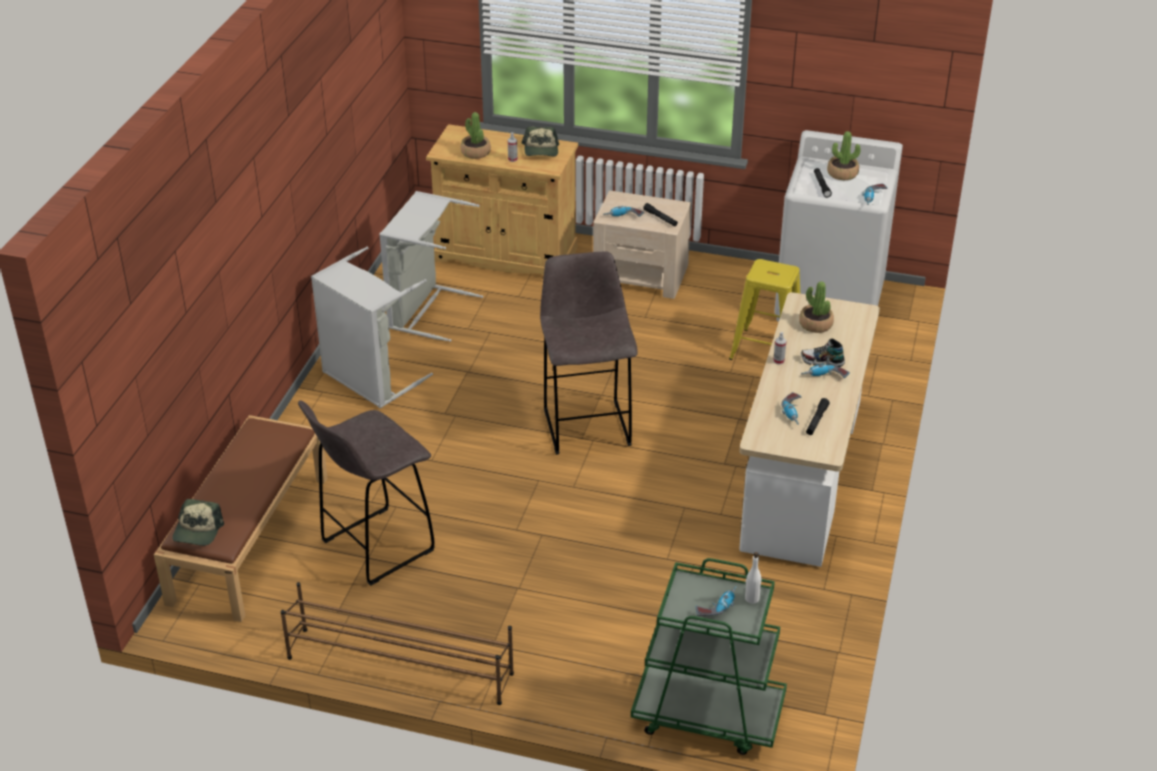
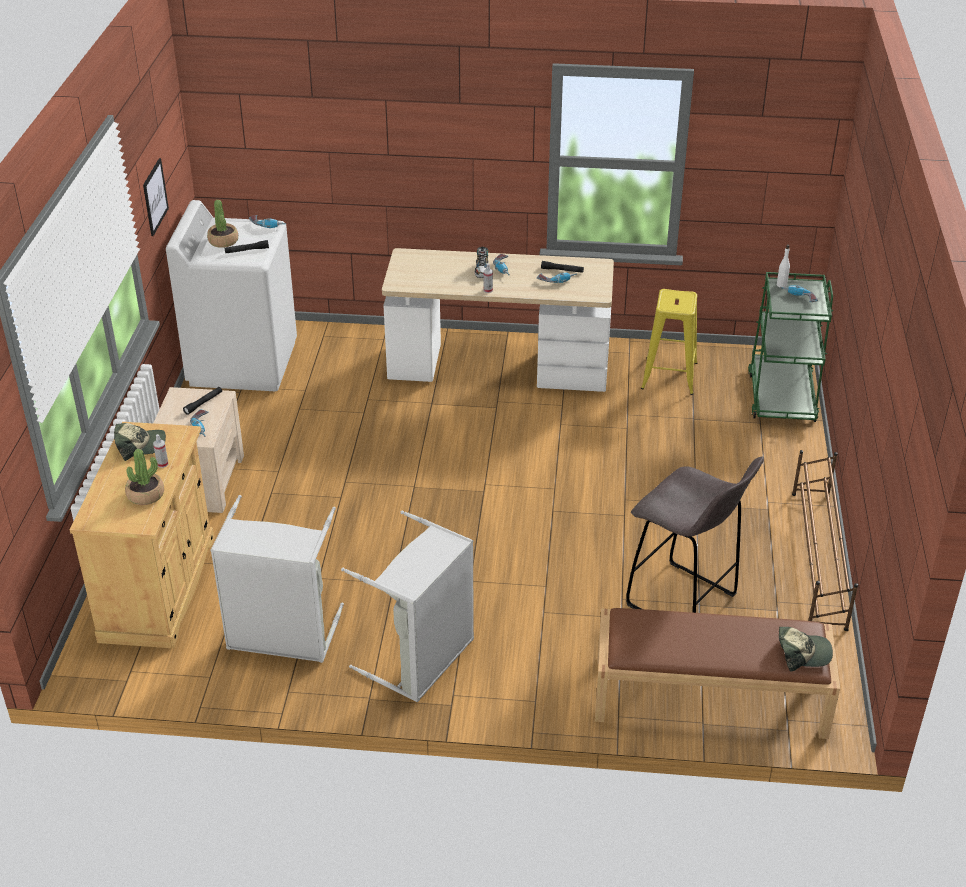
camera: 100 degrees left, 0 degrees up
(586, 425) = (464, 490): grey stool -> none
(766, 350) = (326, 394): yellow stool -> yellow stool (669, 375)
(815, 324) = (429, 275): potted plant -> none
(822, 84) = (155, 197): none -> picture

